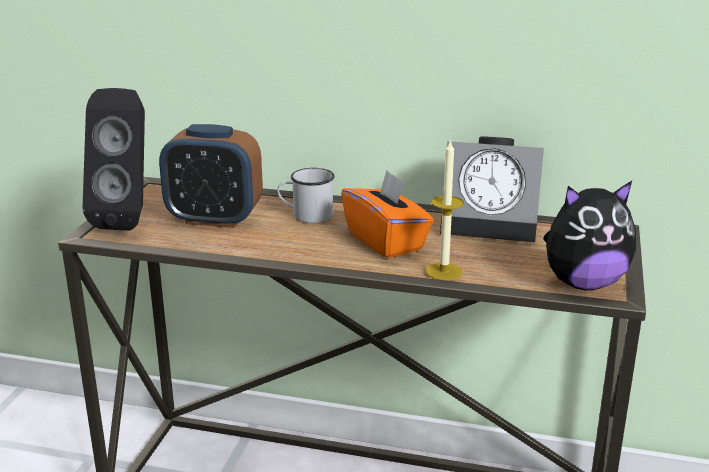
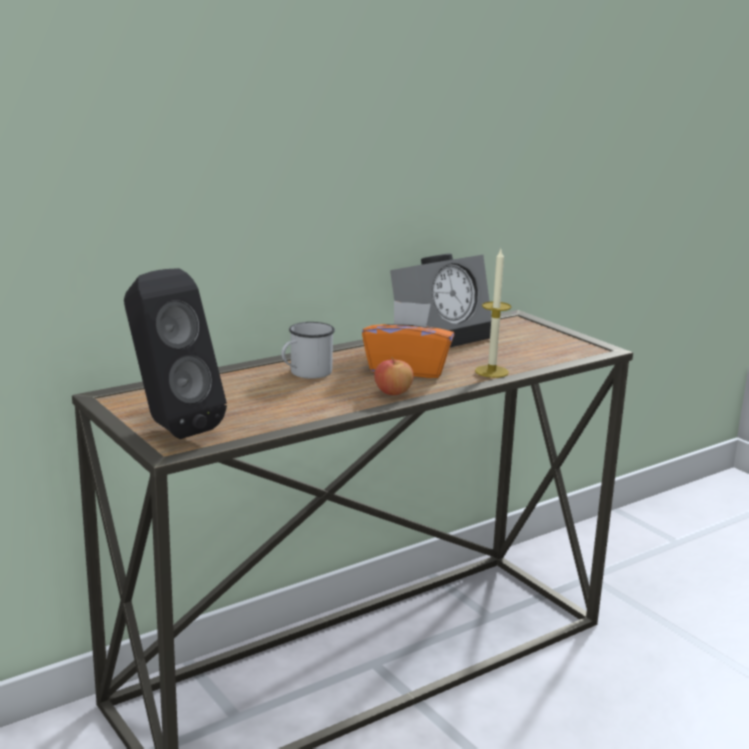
camera: 50 degrees left, 5 degrees down
(214, 219) = (241, 401): alarm clock -> none
(319, 255) = (393, 392): none -> apple
(583, 283) = (571, 350): plush toy -> none

